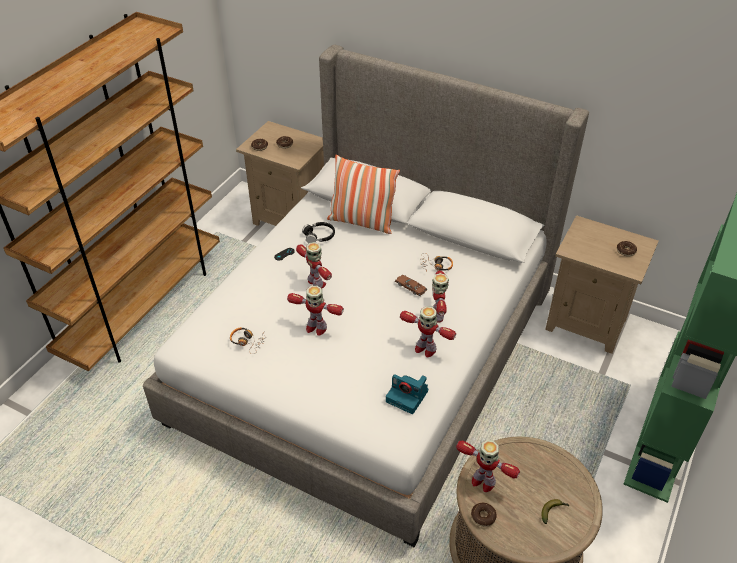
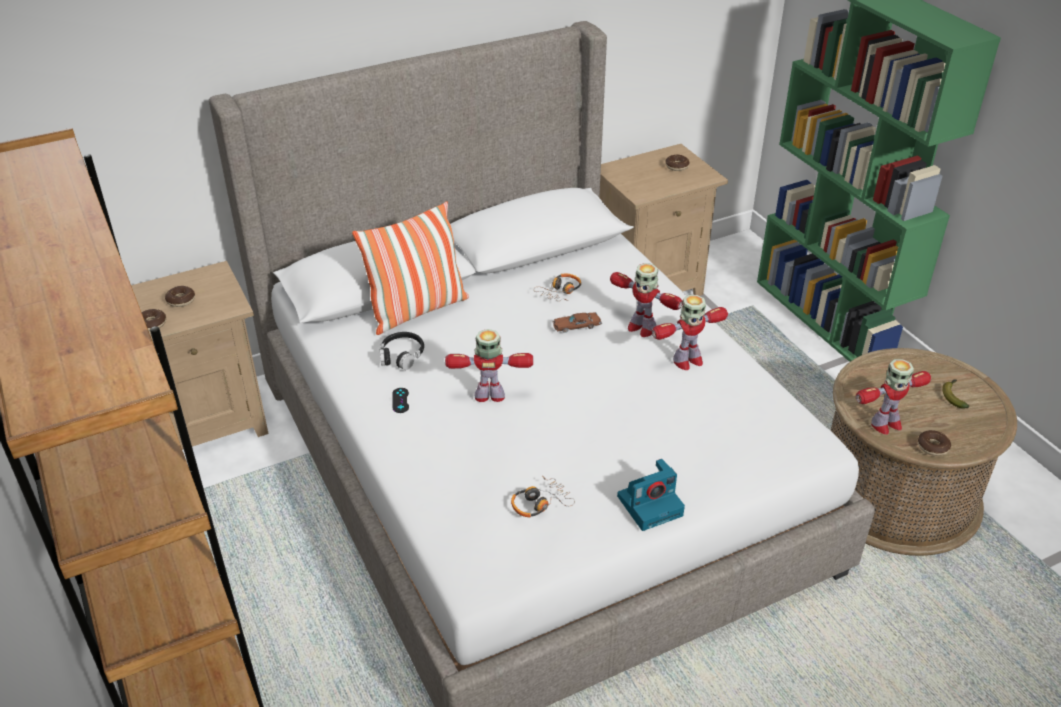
camera: 55 degrees left, 5 degrees down
(316, 328) = (571, 431): toy robot -> none
(408, 396) = (750, 407): camera -> camera (650, 505)

